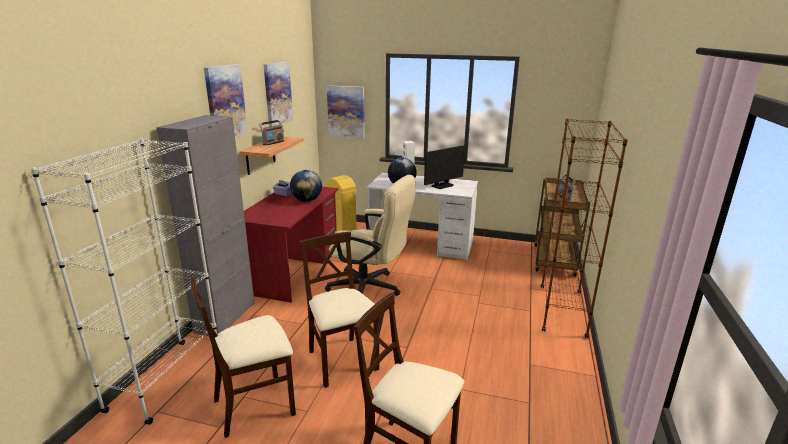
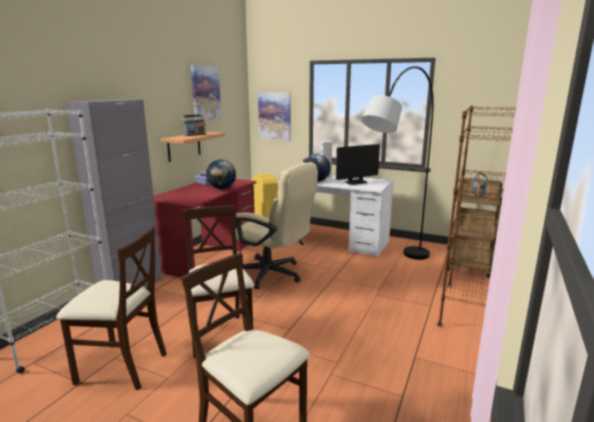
camera: 10 degrees right, 5 degrees down
(225, 103) = (146, 92): picture -> none
(255, 405) = (121, 367): beige chair -> beige chair turned 150 degrees counterclockwise
(486, 274) = (393, 270): none -> grey floor lamp

